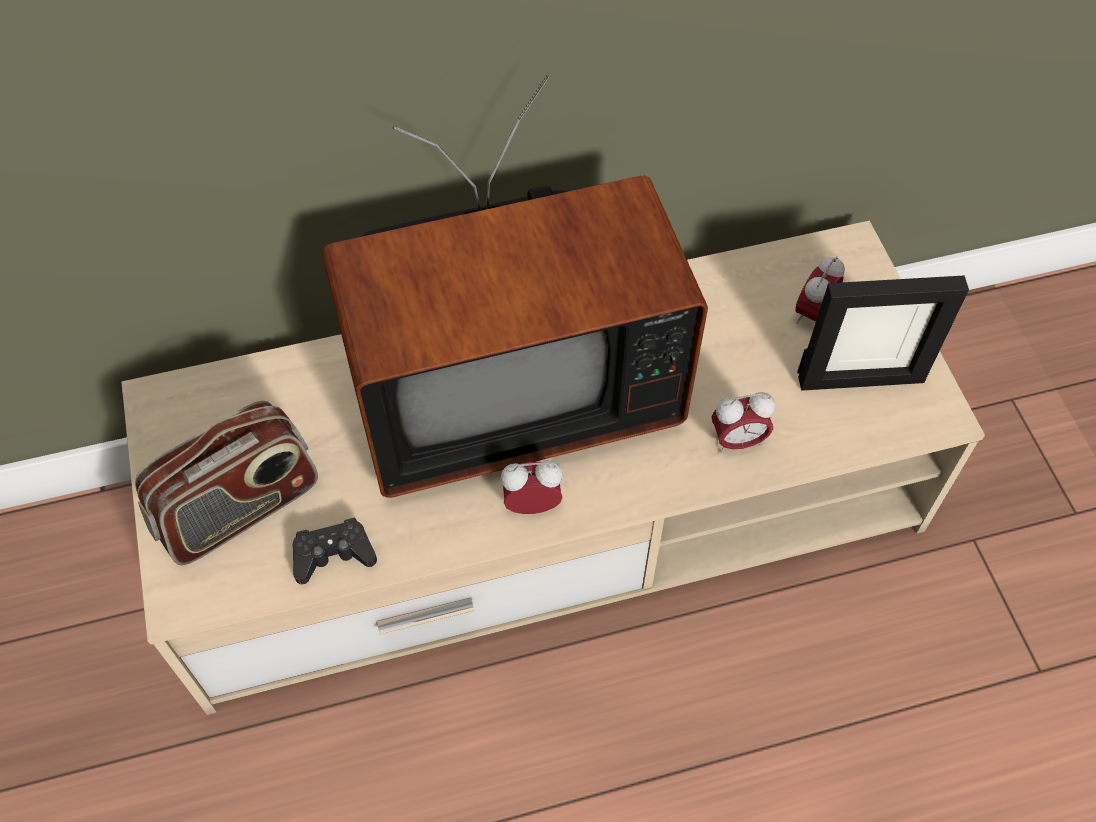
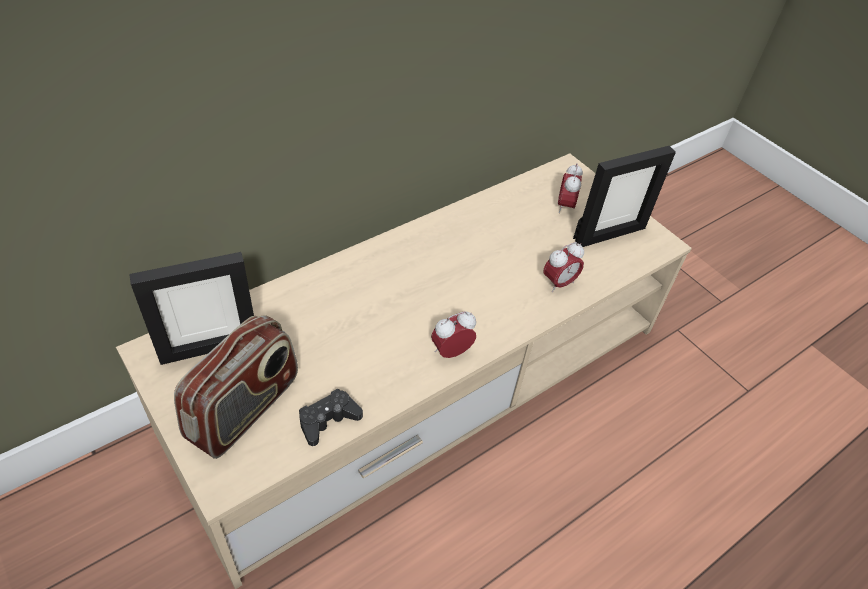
camera: 25 degrees left, 10 degrees down
(228, 411) = (209, 346): none -> picture frame
(507, 388) = (401, 287): television -> none

